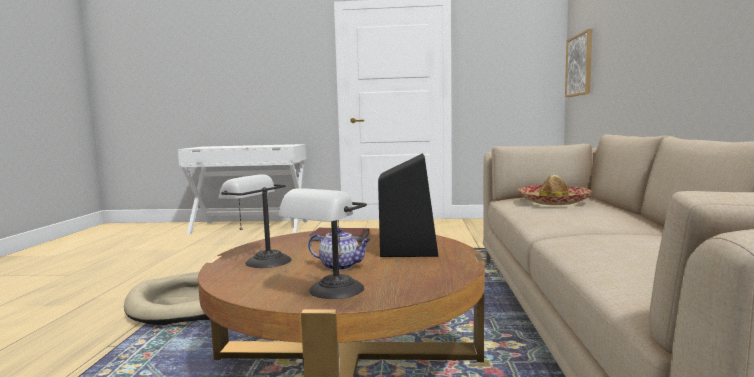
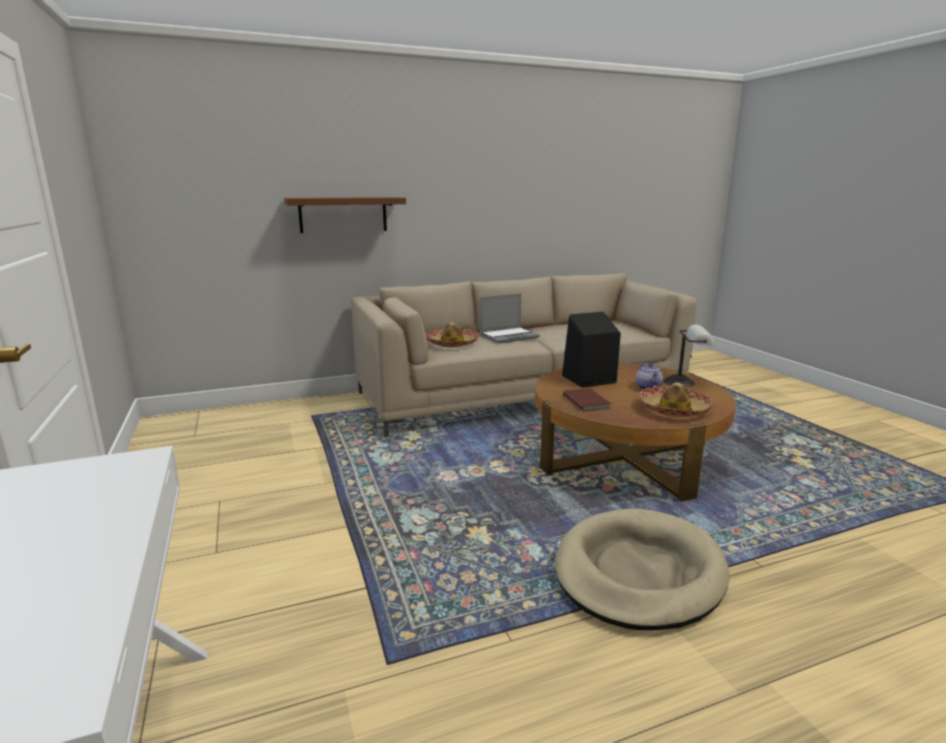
camera: 115 degrees left, 10 degrees up
(260, 260) = (674, 409): table lamp -> hat
(579, 65) = (171, 207): picture -> none
(594, 218) = (509, 336): none -> laptop
(643, 53) = (343, 214): none -> brown shelf

